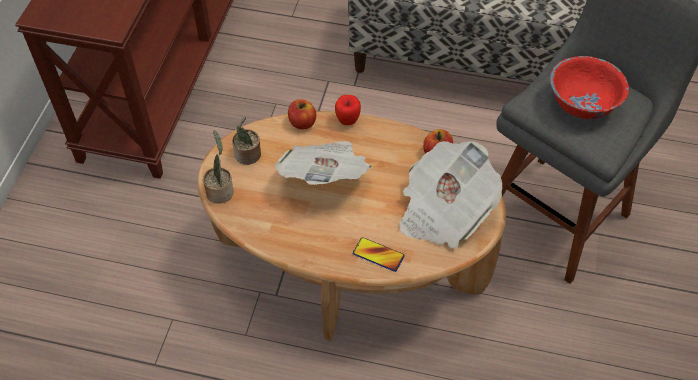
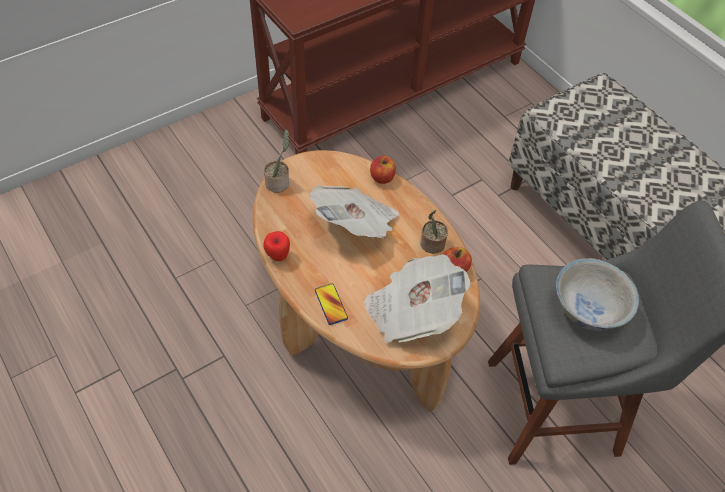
camera: 40 degrees right, 0 degrees up
(248, 156) = (321, 173): potted plant -> potted plant (431, 245)
(347, 121) = (414, 199): apple -> apple (278, 256)
(582, 103) = (587, 308): red bowl -> white bowl

